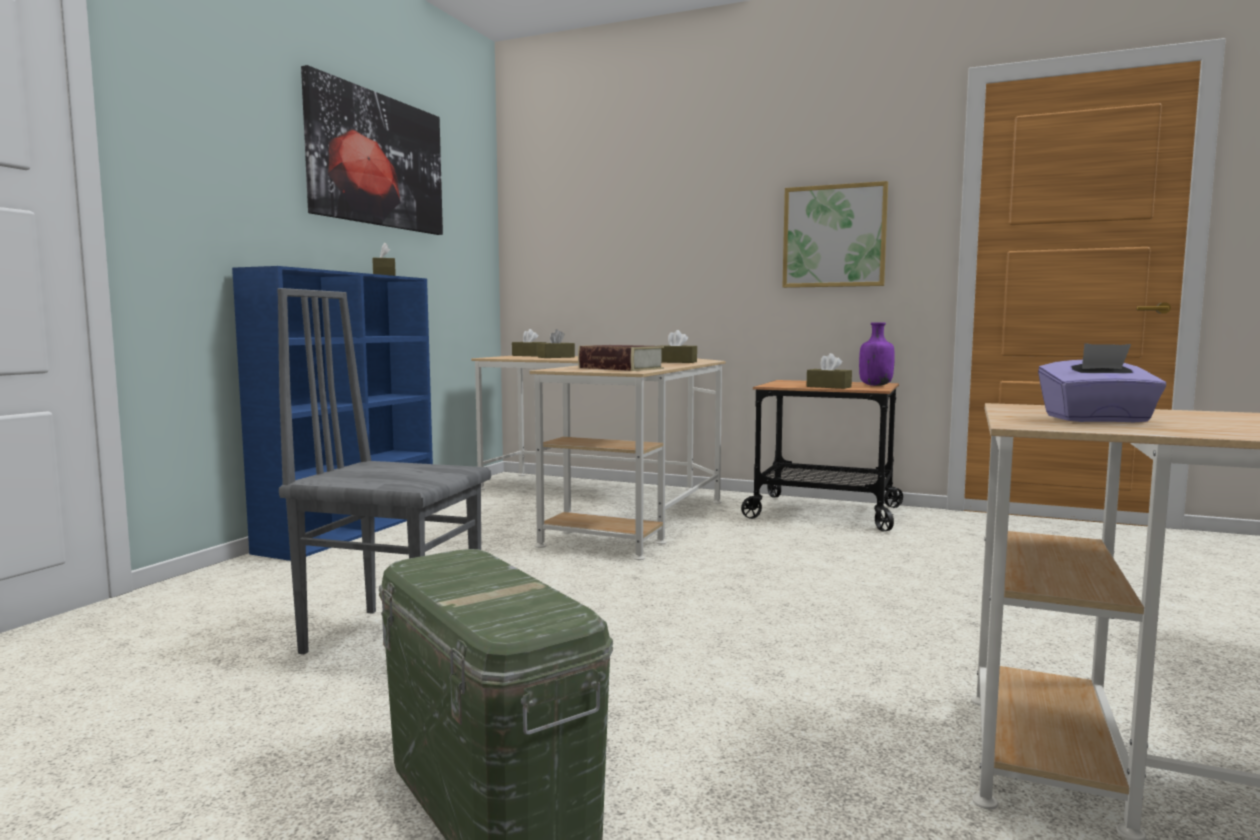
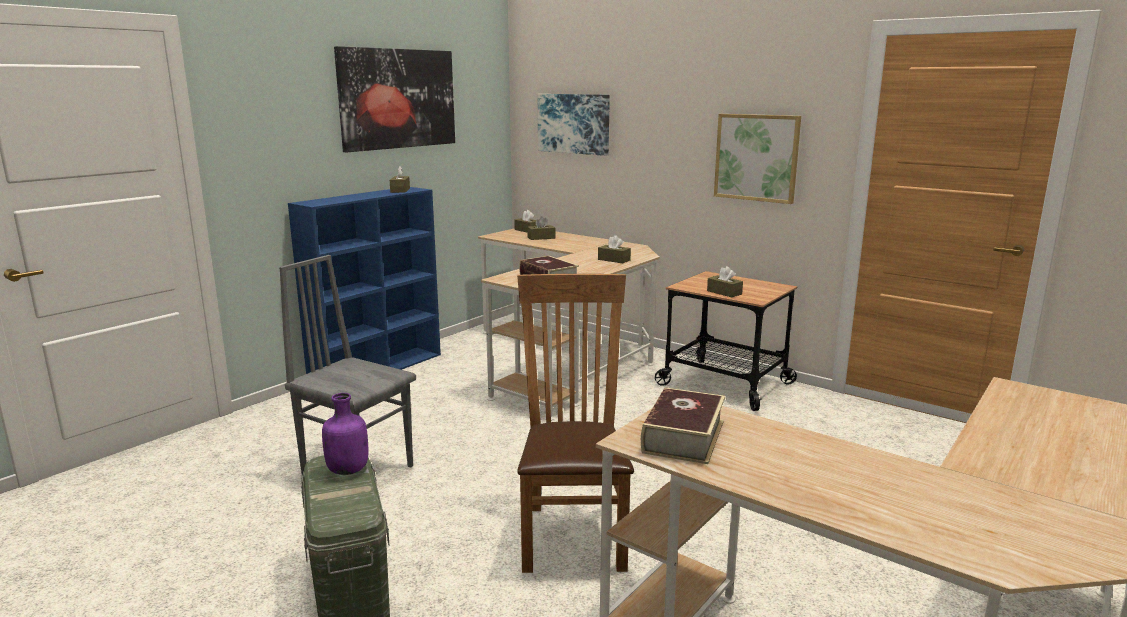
camera: 15 degrees right, 10 degrees up
(589, 219) = (574, 123): none -> picture
(792, 671) = (573, 532): none -> brown chair
(875, 385) = (768, 291): purple bottle -> purple bottle (348, 470)
(1097, 419) = (683, 436): purple tissue box -> book

